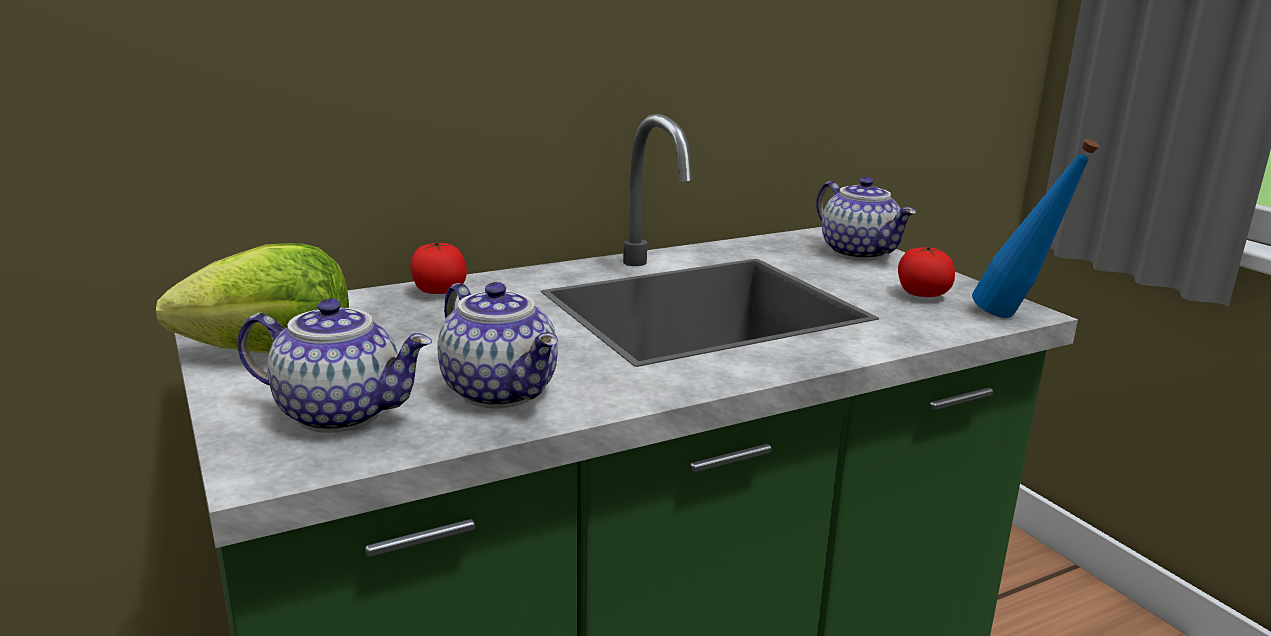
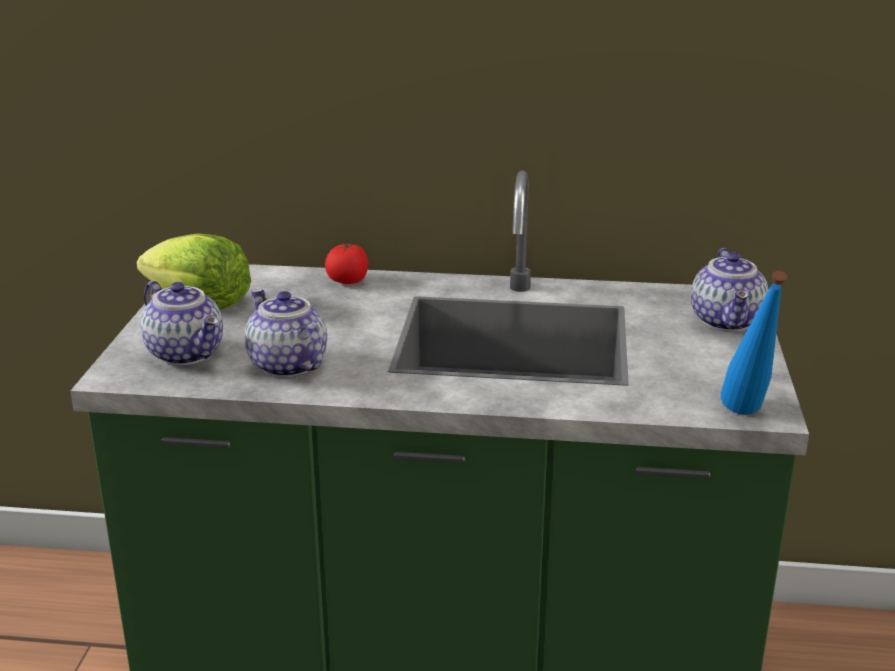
camera: 35 degrees right, 5 degrees up
(502, 391) = (285, 365): teapot -> teapot turned 150 degrees clockwise
(922, 294) = (706, 374): tomato -> none

